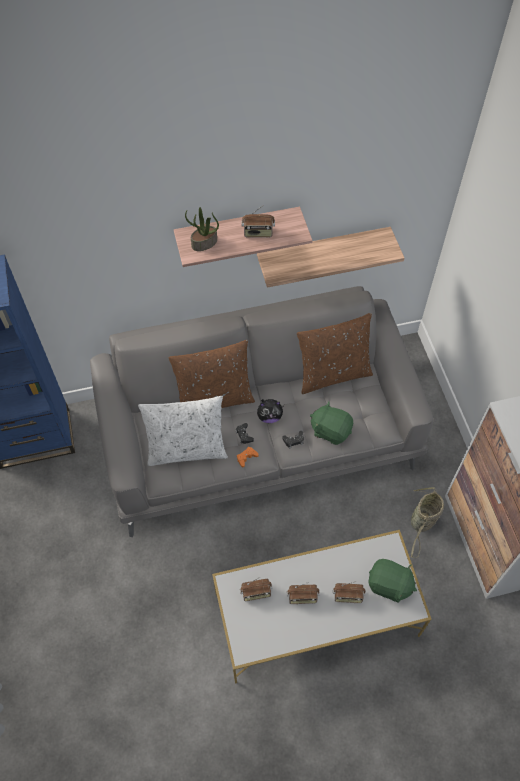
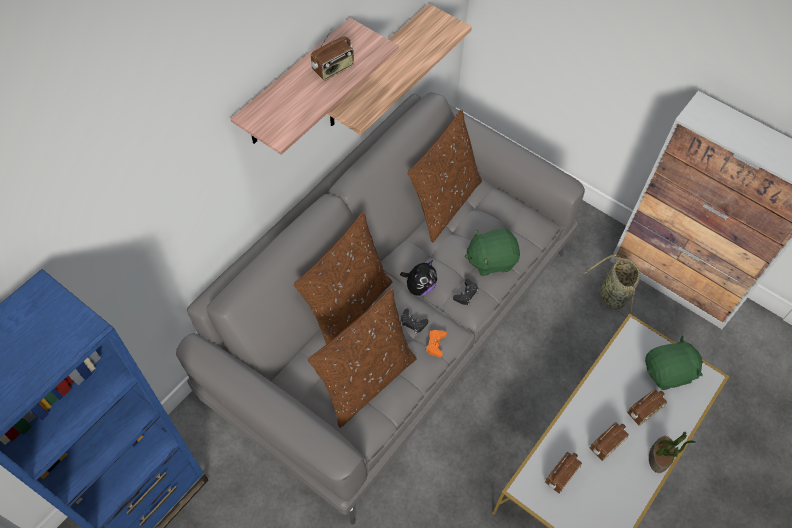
camera: 40 degrees left, 0 degrees up
(187, 449) = (366, 379): white pillow -> brown pillow
(204, 243) = (283, 113): potted plant -> potted plant (659, 457)

